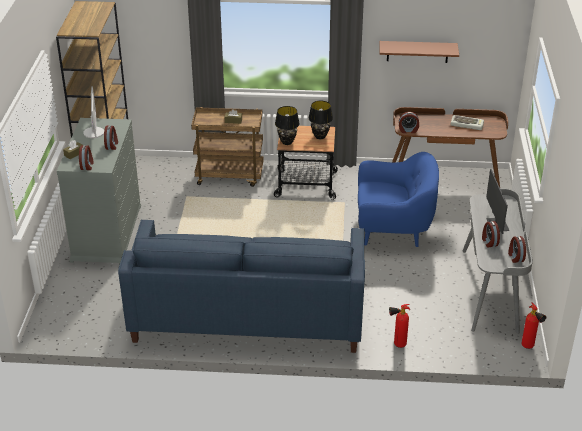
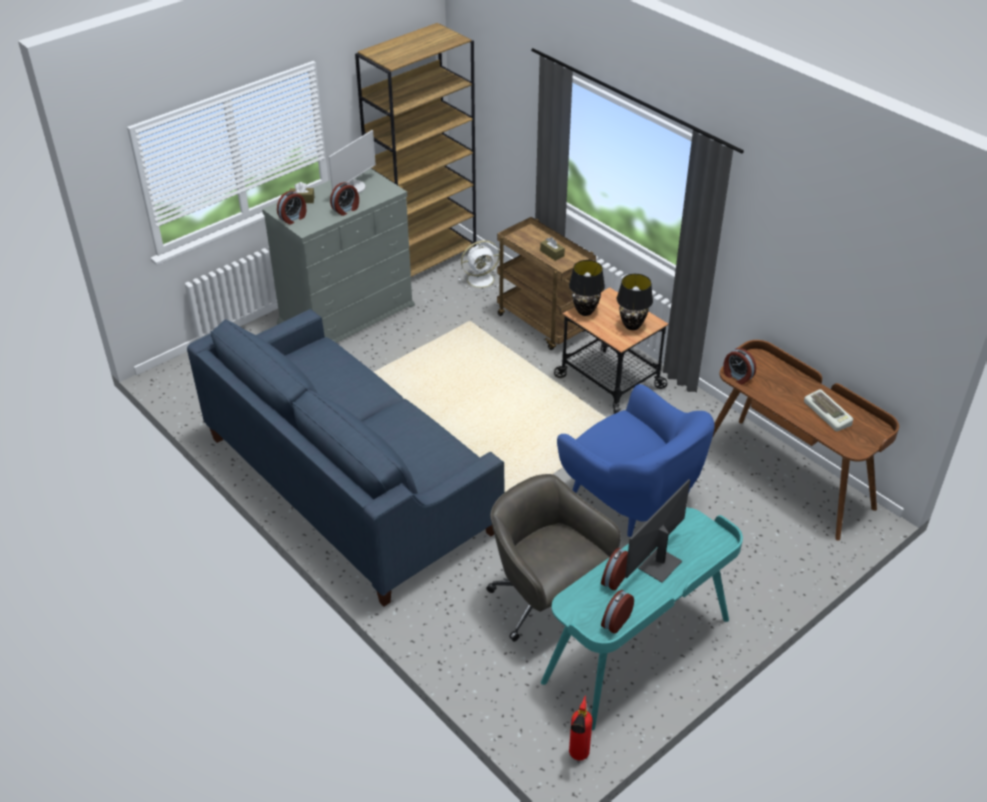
camera: 45 degrees right, 5 degrees up
(159, 172) = (481, 279): none -> white fan
(397, 345) = (436, 632): fire extinguisher -> none
(417, 51) = (800, 269): brown shelf -> none
(426, 299) = (546, 605): none -> grey office chair
(491, 290) = (638, 651): grey desk -> turquoise desk

